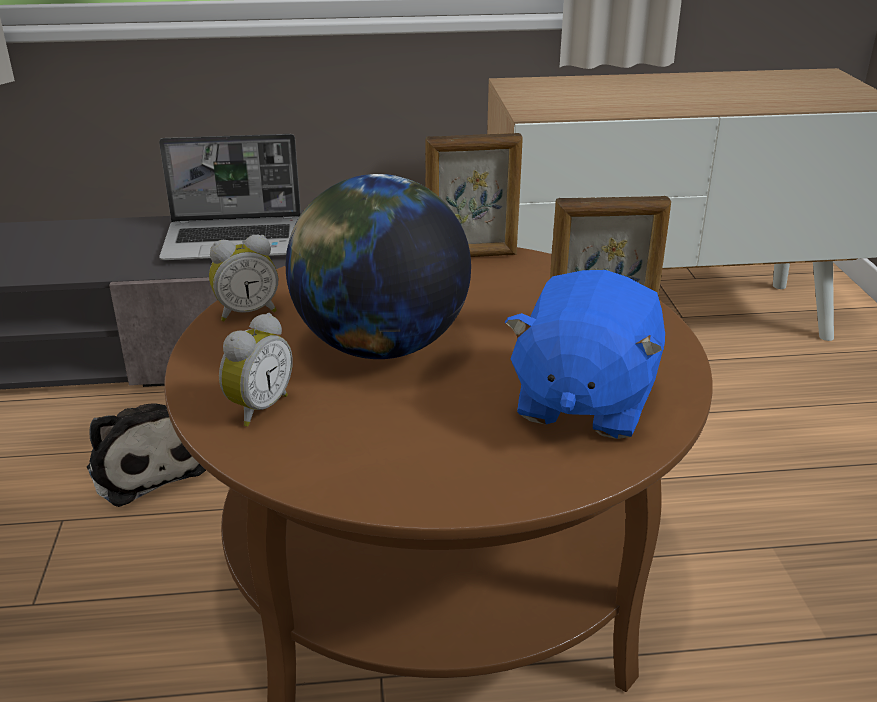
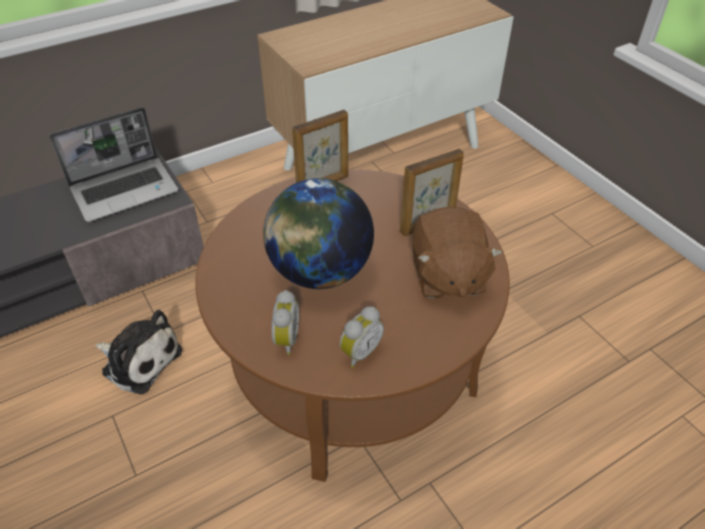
camera: 25 degrees left, 15 degrees up
(247, 312) = (224, 270): alarm clock -> alarm clock (359, 352)
(583, 401) = (447, 276): blue plush toy -> brown plush toy

